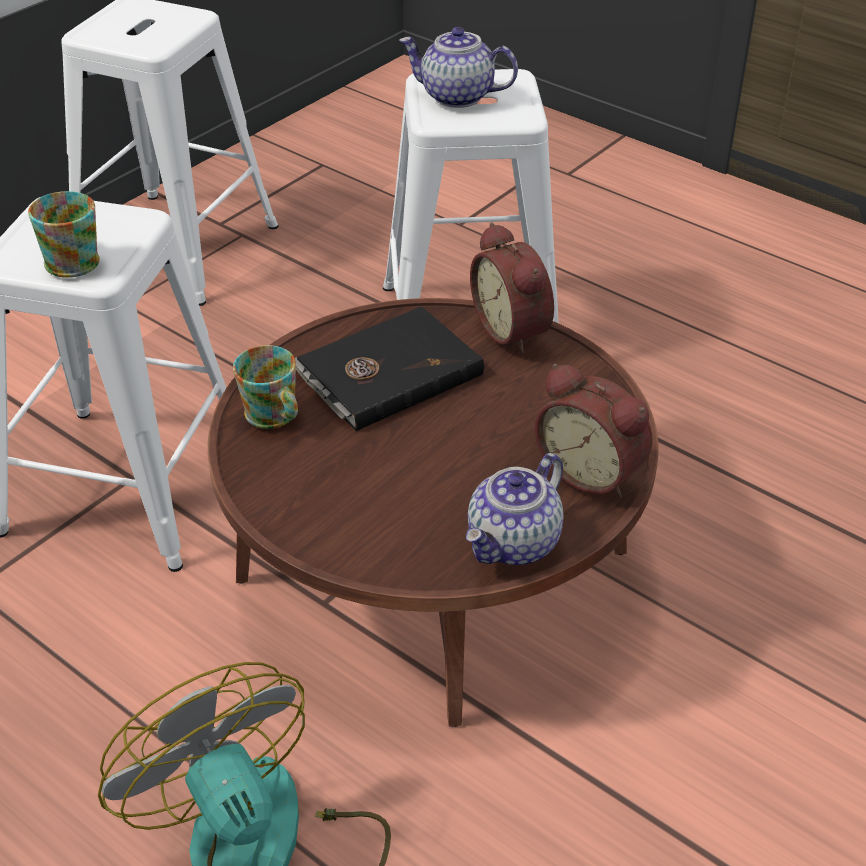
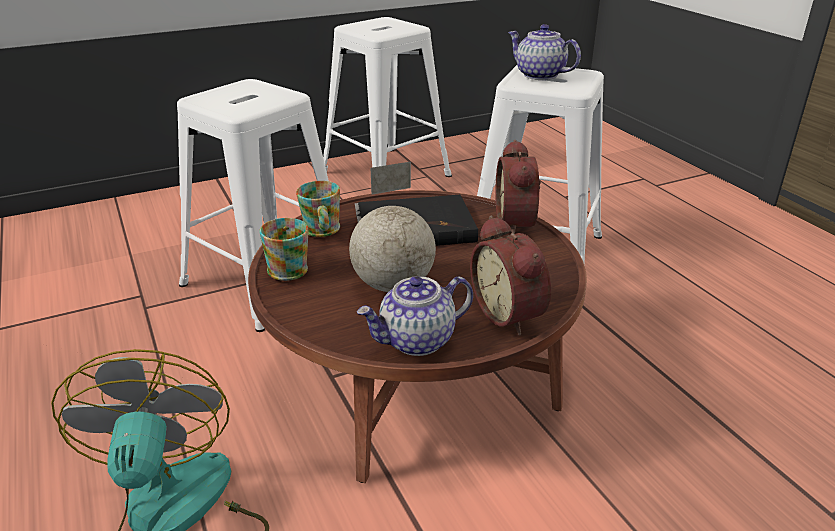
camera: 25 degrees right, 10 degrees down
(70, 258) = (231, 103): mug -> mug (289, 267)
(425, 473) = (392, 285): none -> globe

